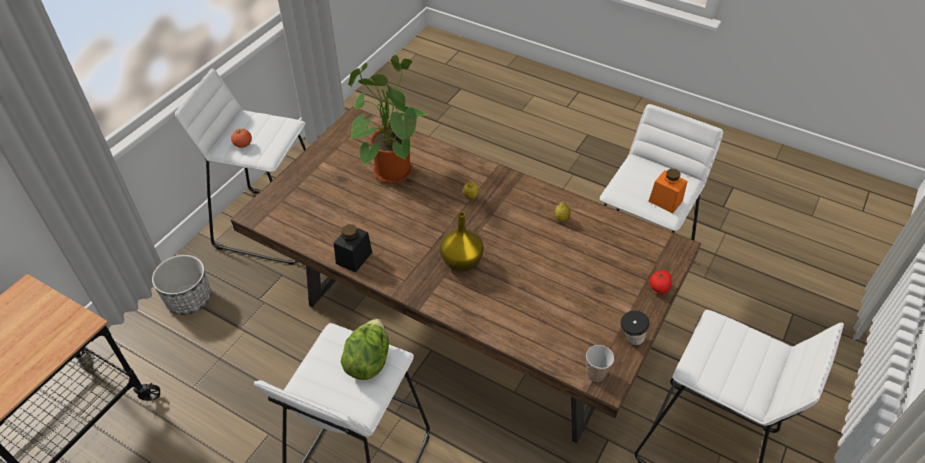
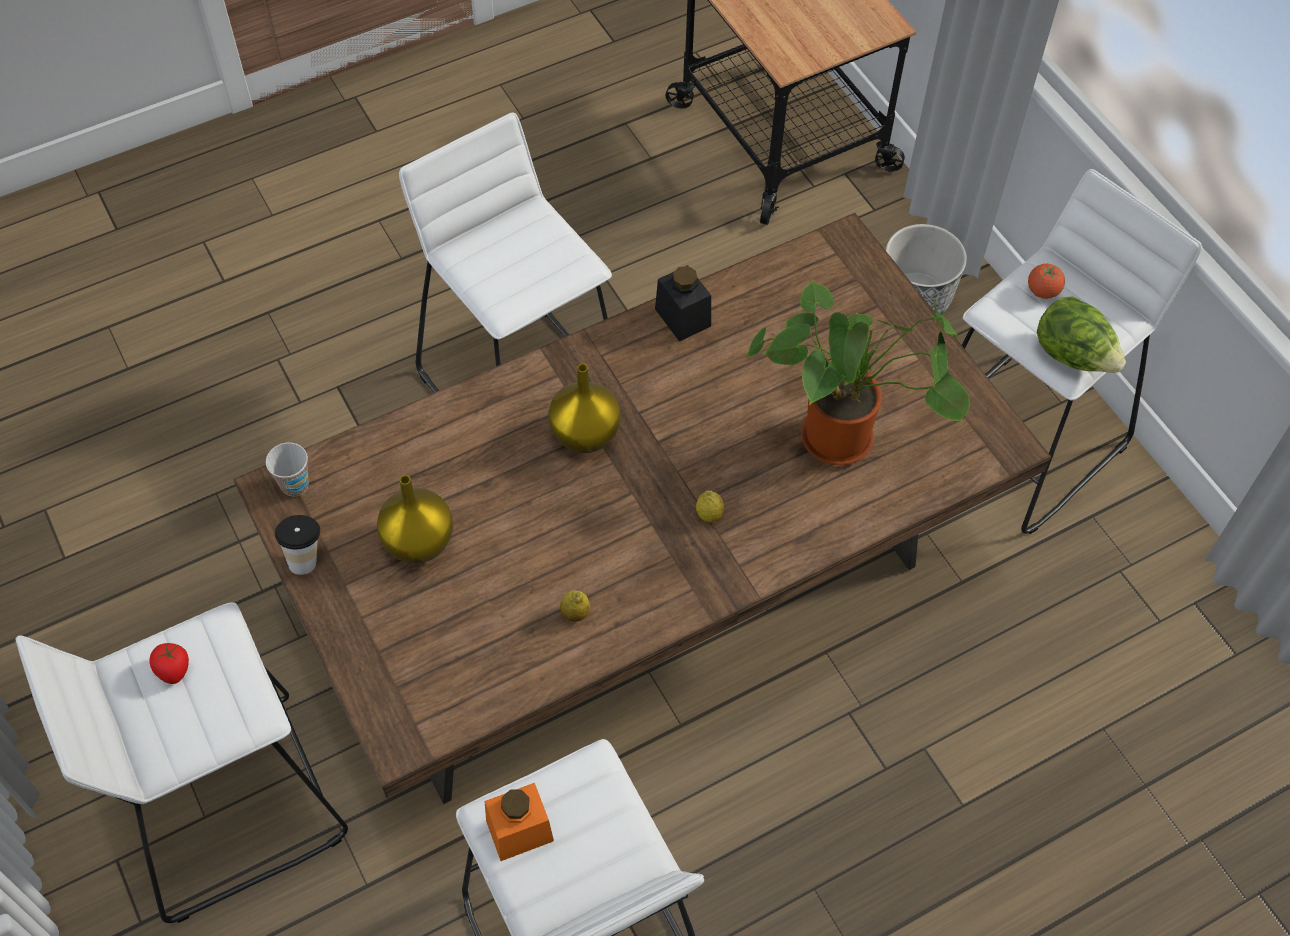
camera: 120 degrees right, 10 degrees up
(368, 361) = (516, 282): lettuce -> lettuce (1073, 356)
(578, 297) = (419, 541): none -> yellow vase
(659, 287) = (353, 657): tomato -> tomato (173, 670)

